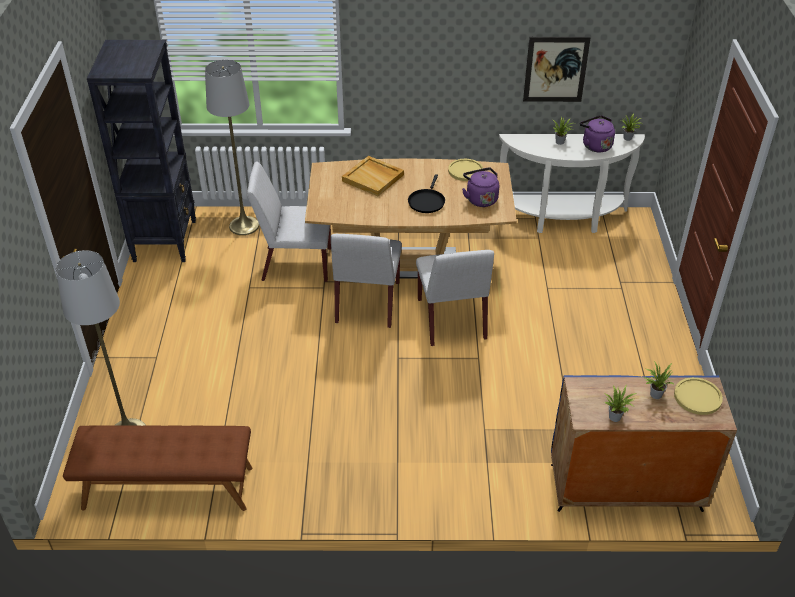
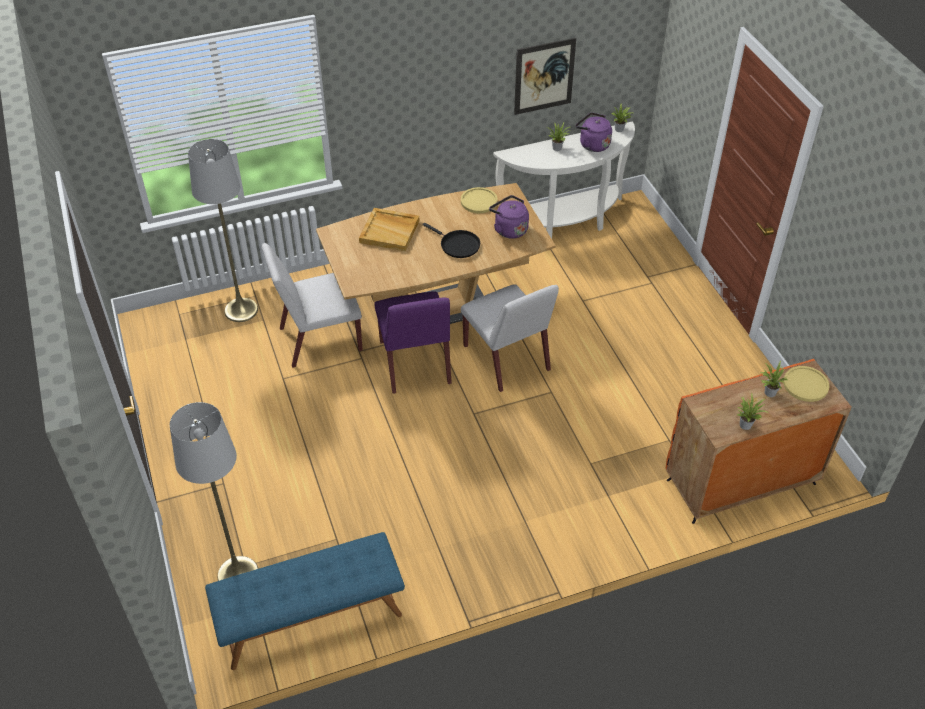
camera: 20 degrees left, 5 degrees up
(165, 240) = (162, 348): black bookcase -> none
(167, 488) = (311, 619): brown bench -> blue bench
(367, 303) = (415, 363): white chair -> purple chair
(426, 201) = (457, 245): black frying pan -> black frying pan turned 45 degrees counterclockwise
(624, 487) = (740, 482): blue cabinet -> orange cabinet

